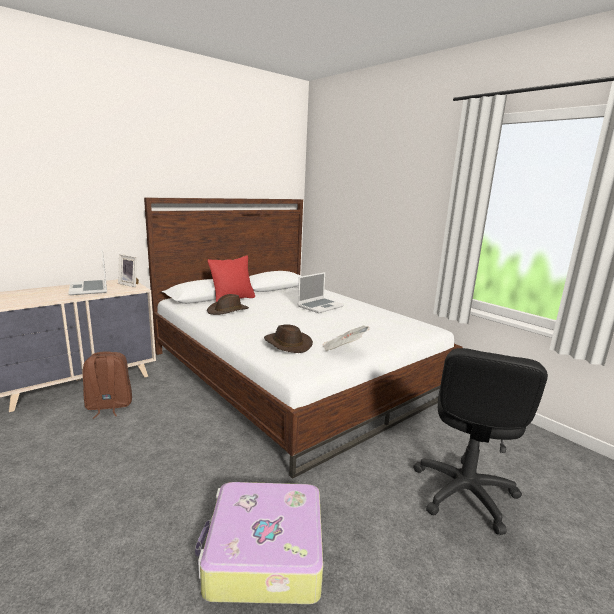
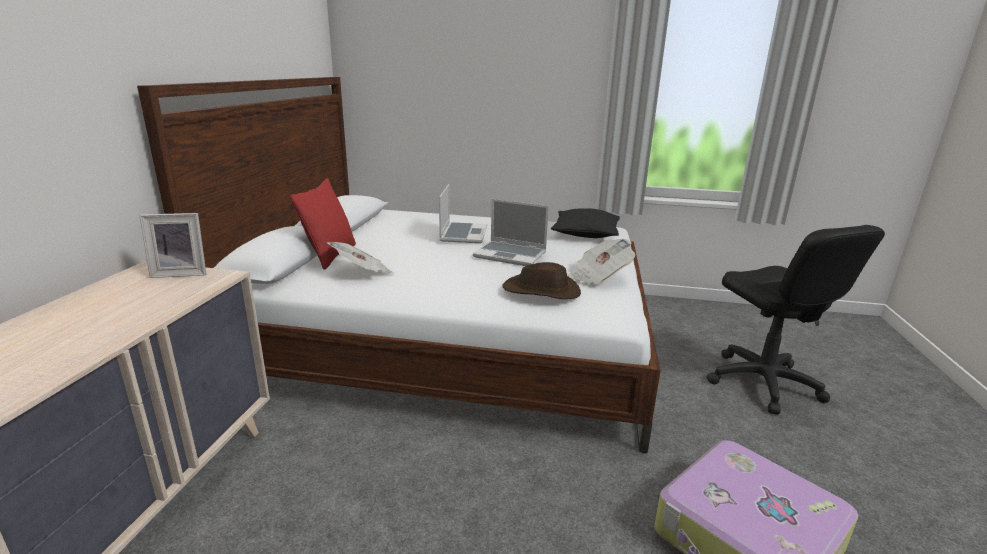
camera: 40 degrees left, 5 degrees up
(89, 289) = (115, 304): laptop -> laptop (511, 255)
(108, 406) = (272, 511): brown backpack -> none
(228, 310) = (363, 273): brown hat -> newspaper
(403, 326) = (585, 234): none -> black pillow

